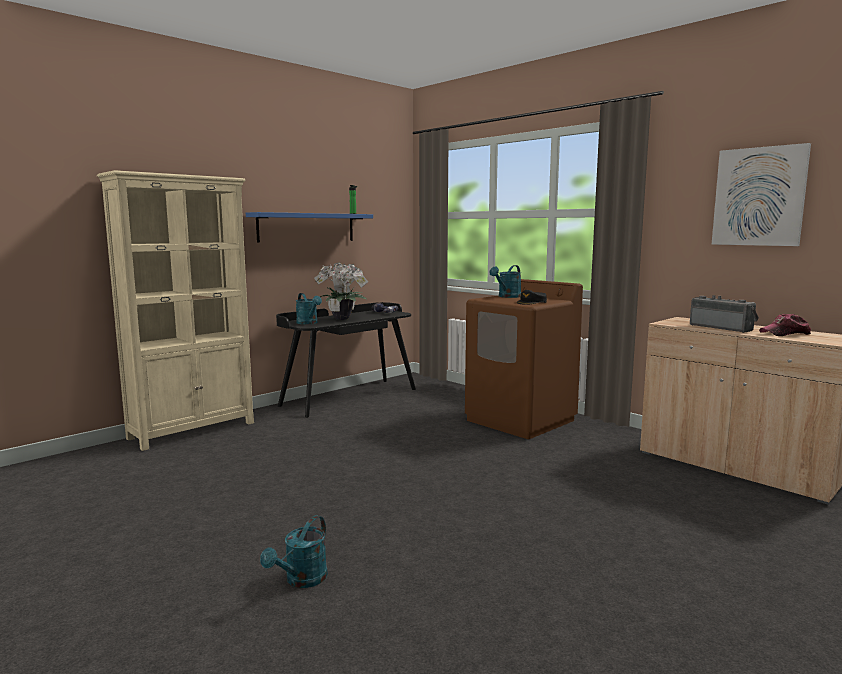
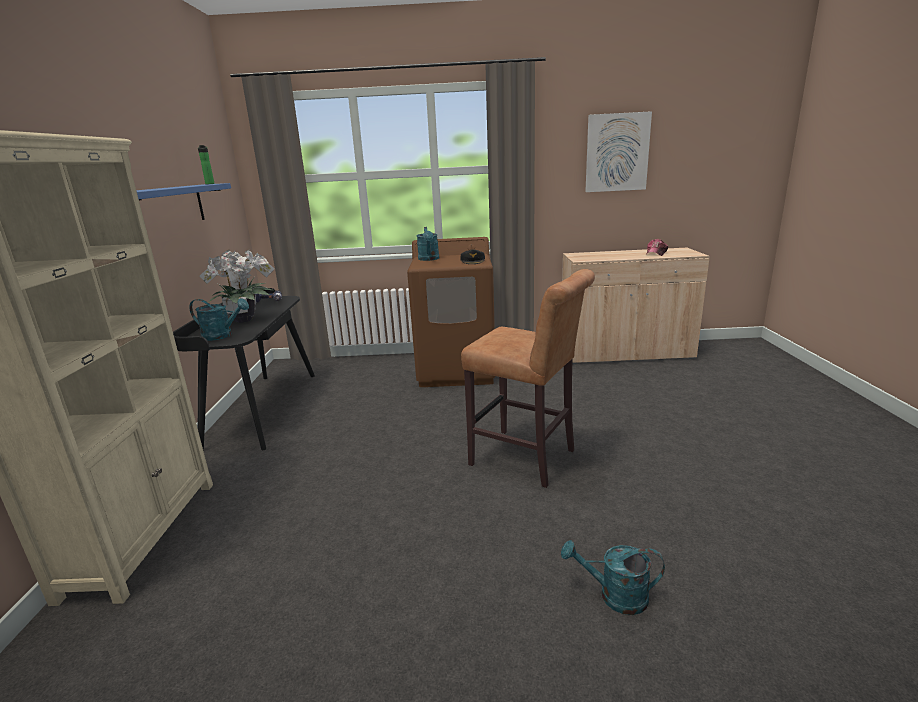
camera: 45 degrees left, 10 degrees up
(301, 580) = (614, 596): turquoise watering can -> turquoise watering can turned 120 degrees clockwise
(432, 492) = (527, 459): none -> brown stool
(722, 328) = (618, 256): radio -> none

